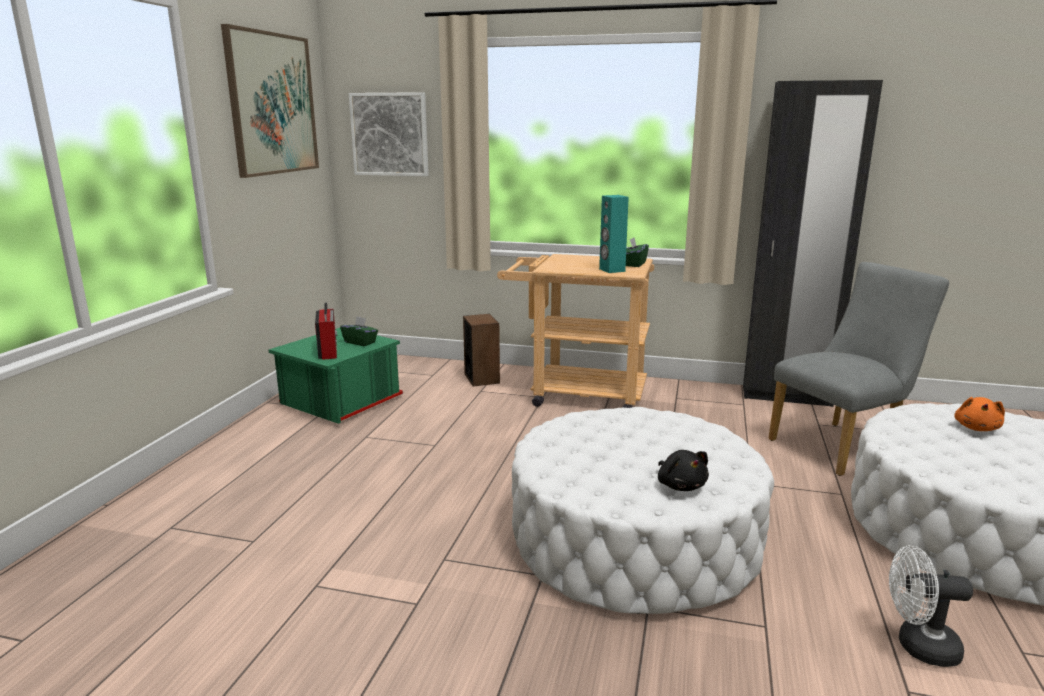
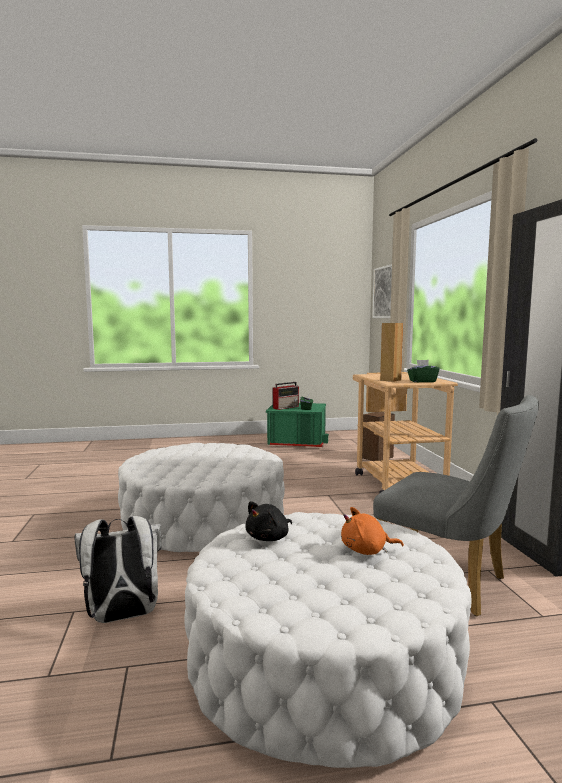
camera: 65 degrees right, 10 degrees down
(272, 104) = (316, 277): picture -> none
(611, 270) = (390, 380): turquoise speaker -> brown speaker
(680, 485) = (163, 469): black plush toy -> black plush toy (269, 538)
(918, 647) = (122, 617): white fan -> white backpack

